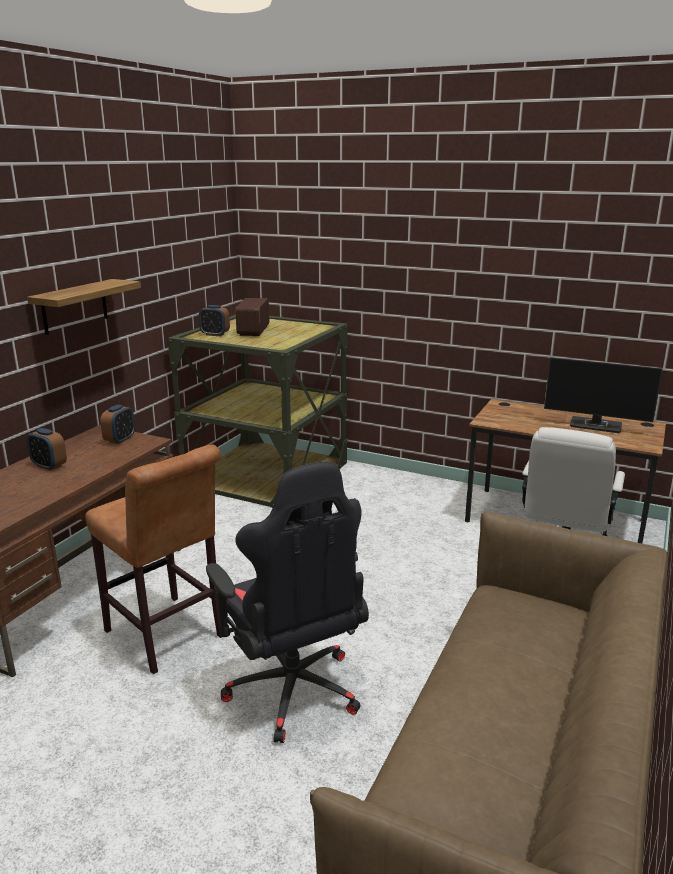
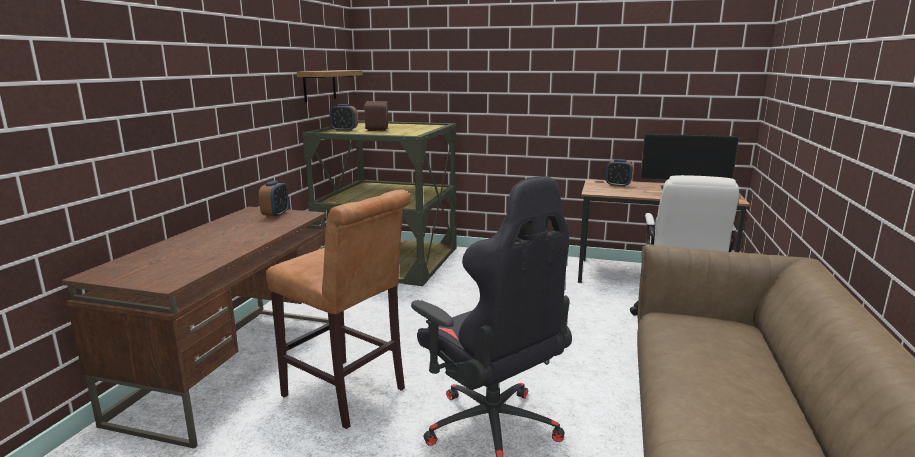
camera: 10 degrees left, 5 degrees down
(49, 466) = (213, 235): alarm clock -> alarm clock (618, 185)
(74, 306) = (226, 89): shelf -> shelf (319, 85)

